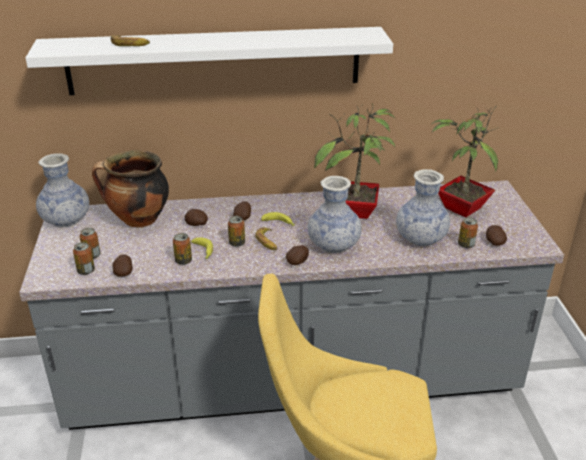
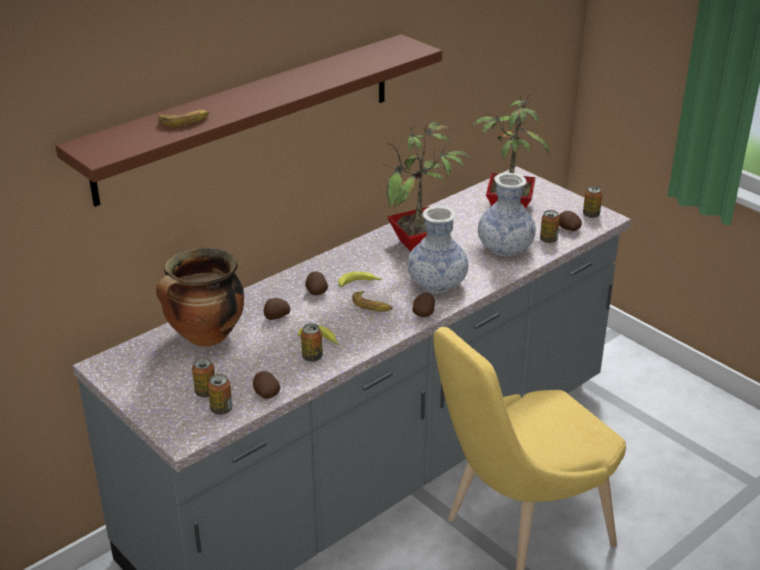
camera: 35 degrees left, 0 degrees up
(66, 220) = (118, 369): vase -> none
(214, 61) = (248, 116): white shelf -> brown shelf
(237, 243) = (343, 318): can -> can (591, 215)

